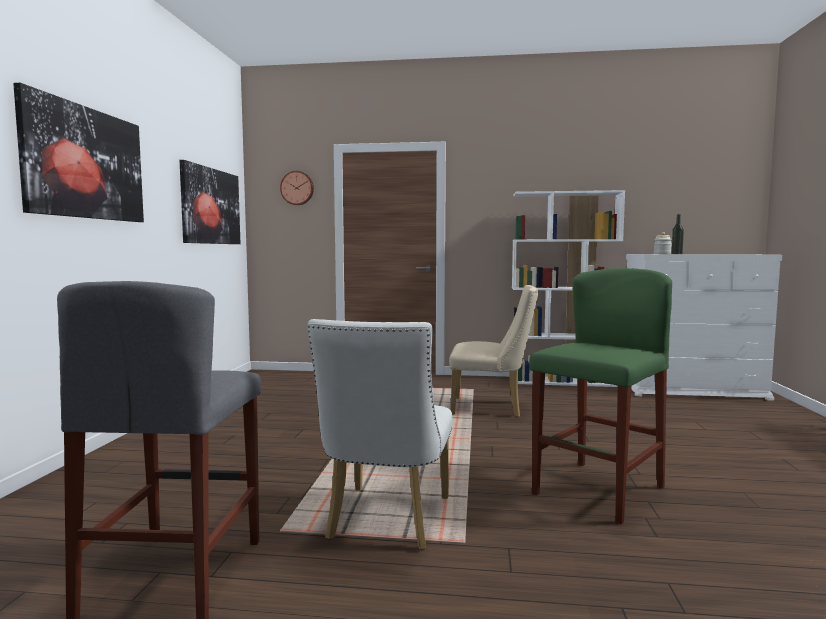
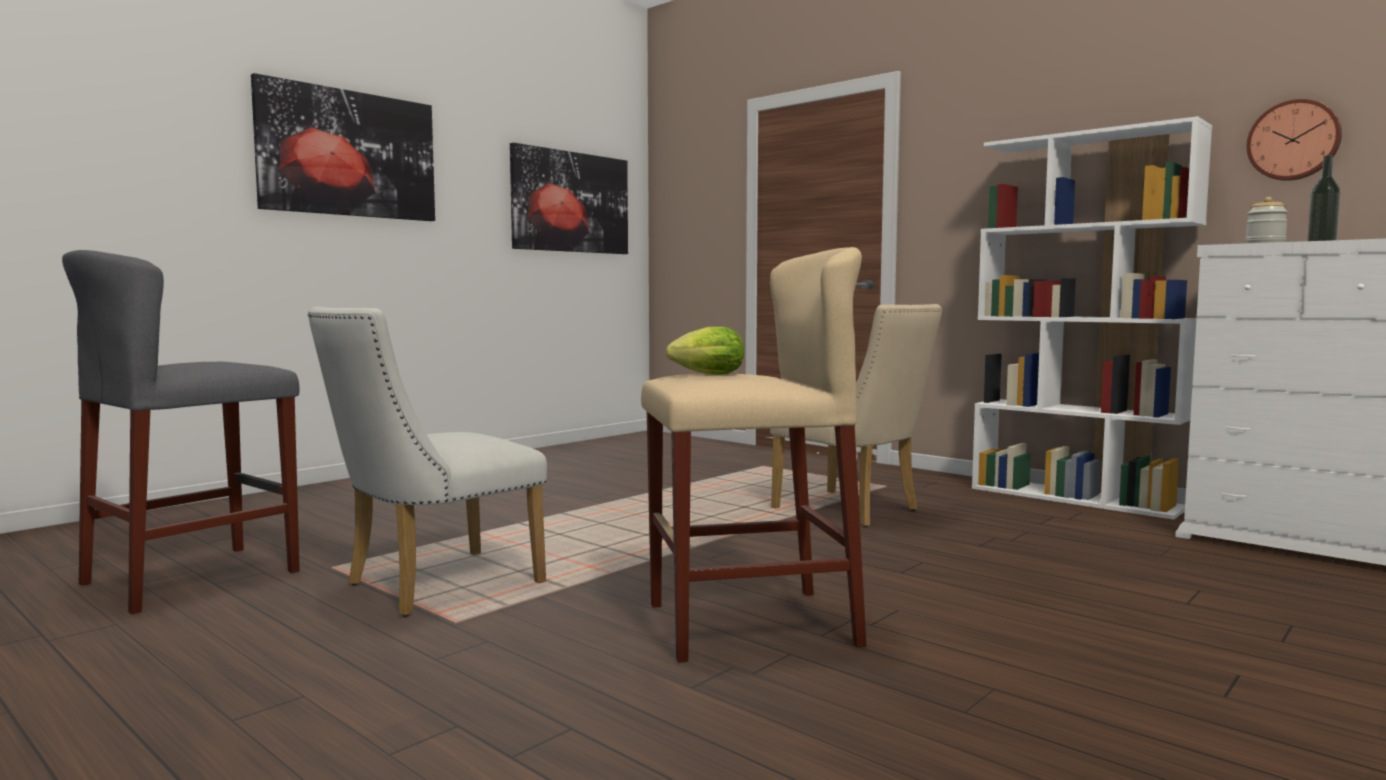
camera: 35 degrees right, 0 degrees up
(297, 188) = (704, 170): wall clock -> wall clock (1293, 140)
(579, 347) = (704, 375): none -> lettuce
(598, 490) = (750, 624): green stool -> beige stool

